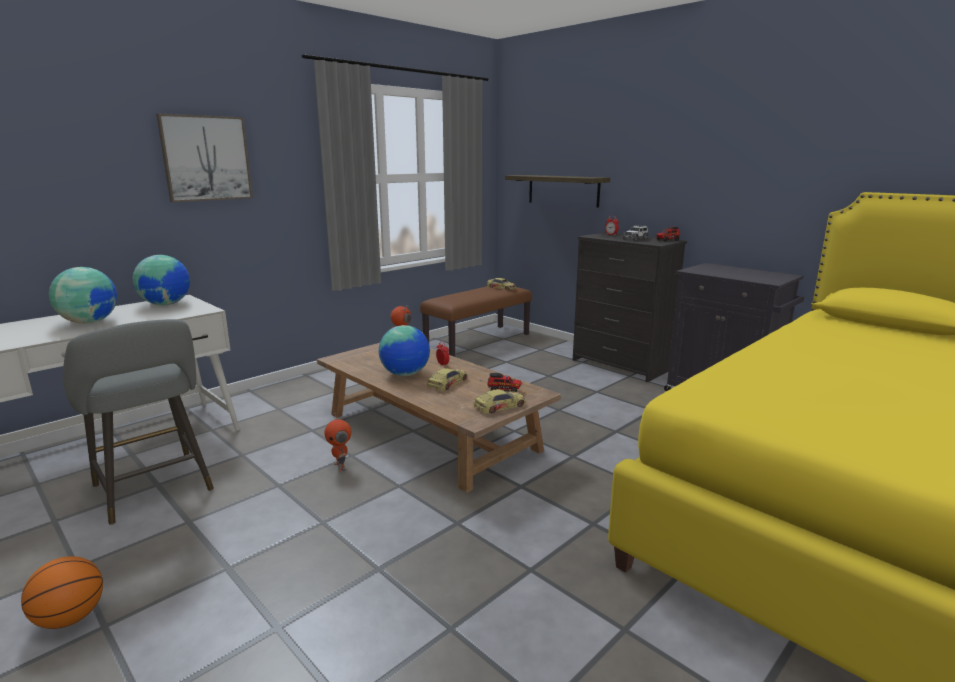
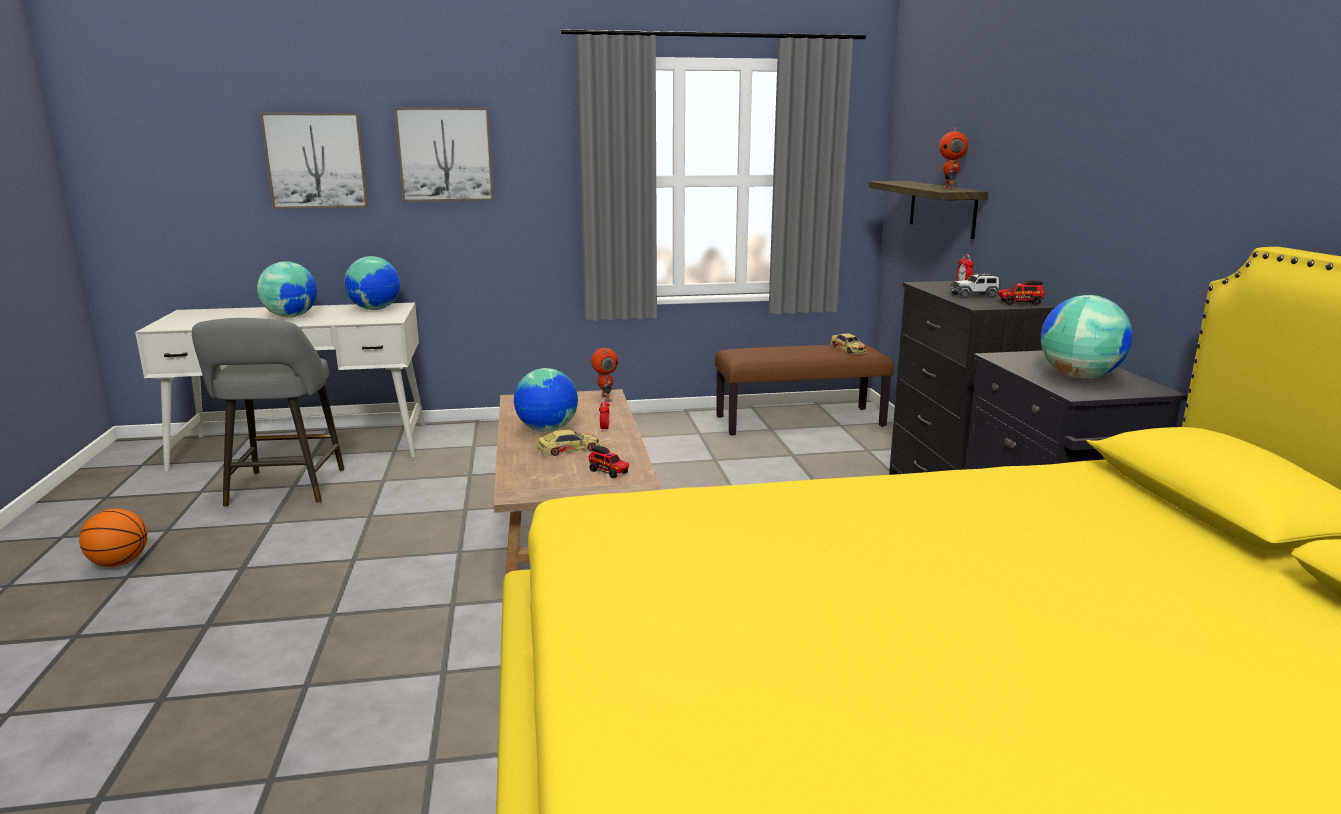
camera: 35 degrees right, 0 degrees up
(76, 164) = (316, 161): none -> picture
(341, 466) = (440, 517): toy robot -> toy robot (949, 188)
(500, 406) = (570, 487): toy car -> none
(747, 274) = (1079, 376): none -> globe

